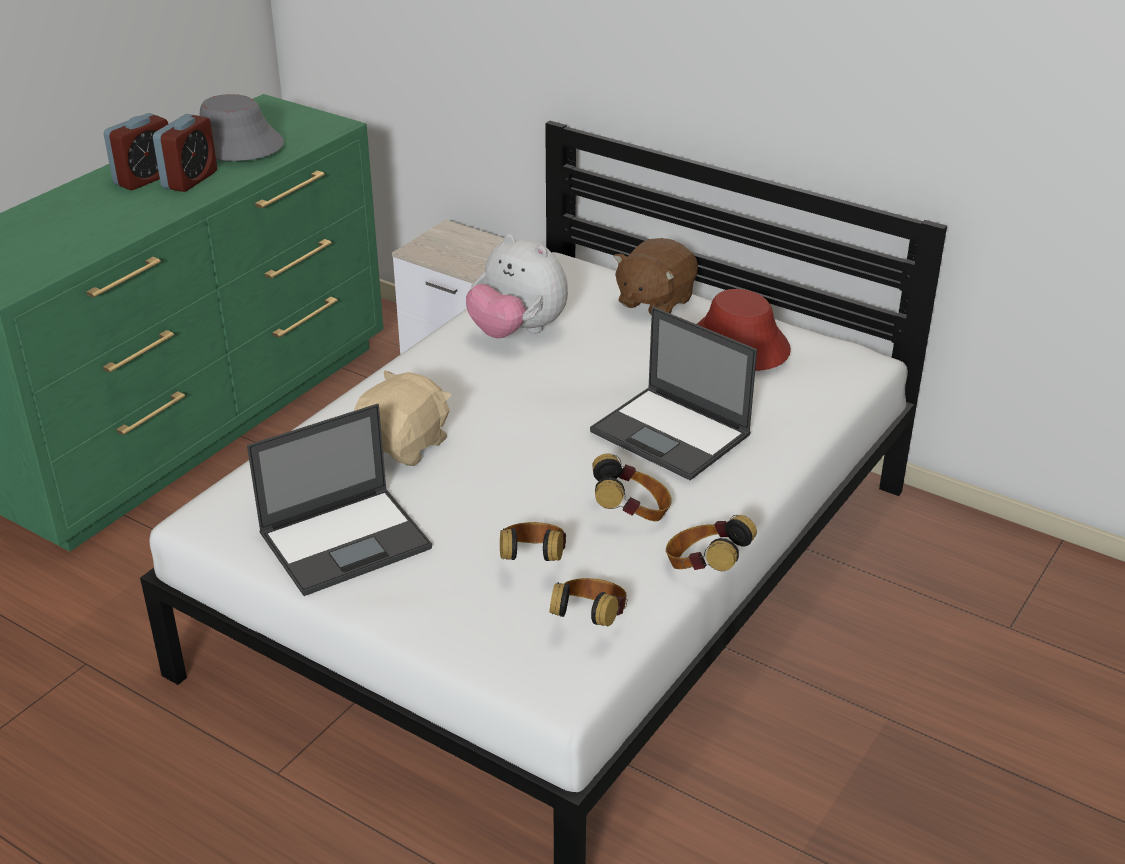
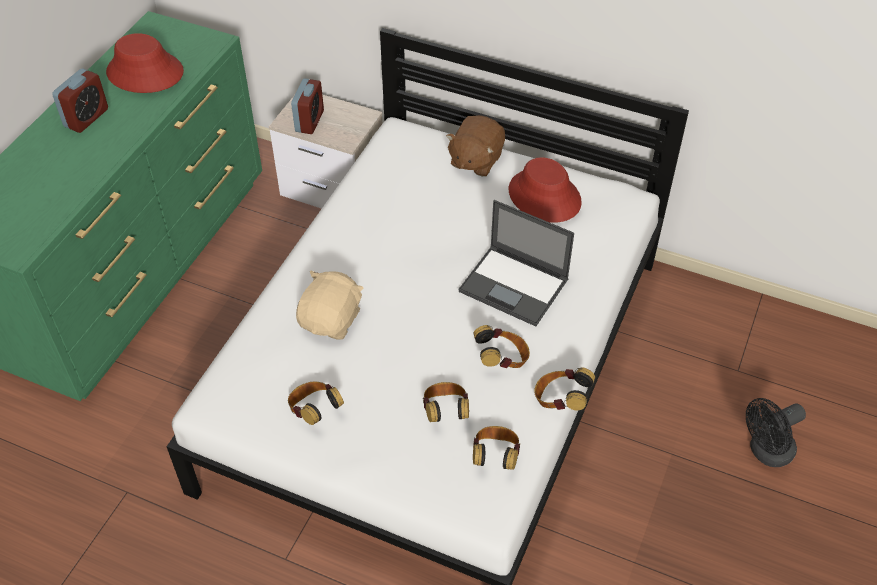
camera: 10 degrees left, 15 degrees up
(190, 180) = (122, 115): alarm clock -> alarm clock (309, 121)
(235, 145) = (145, 73): grey hat -> red hat
(347, 540) = (314, 411): laptop -> headphones
(517, 332) = (385, 202): plush toy -> none
(1037, 735) = (765, 452): none -> black fan

